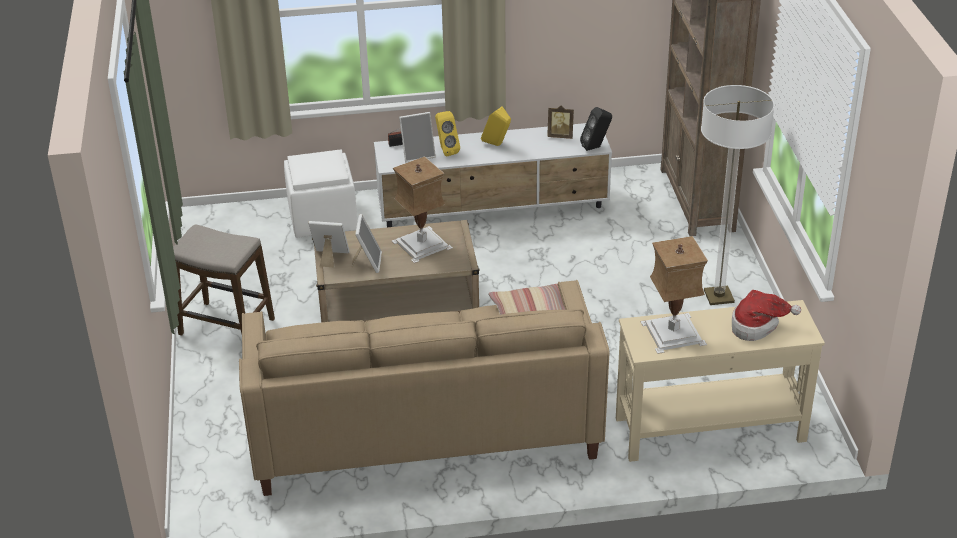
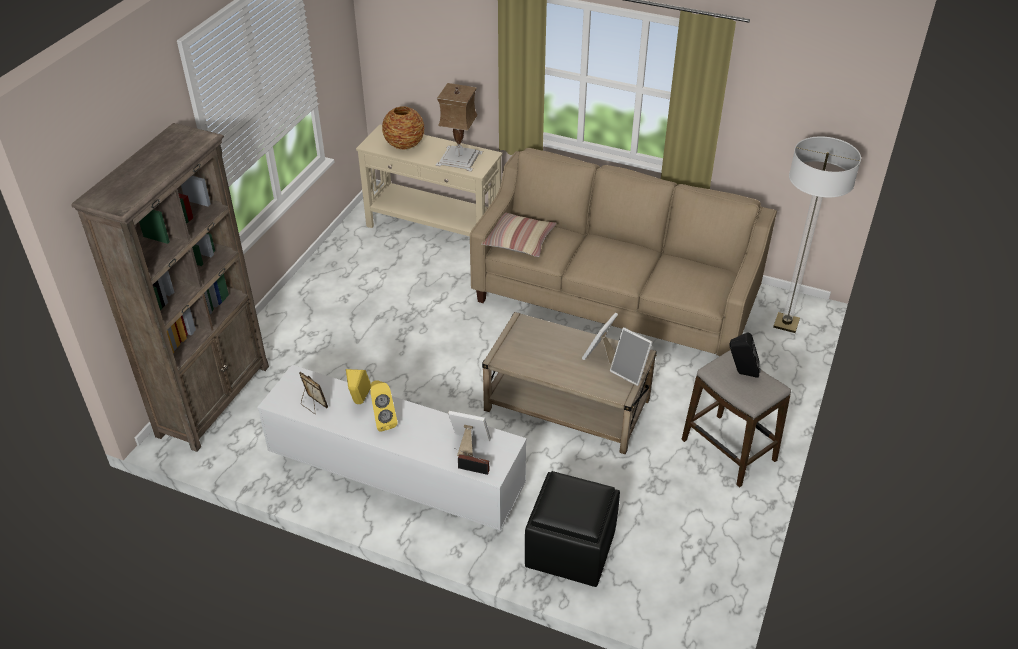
camera: 150 degrees left, 5 degrees up
(323, 218) = (569, 549): white ottoman -> black ottoman
(421, 245) = (542, 352): table lamp -> none
(446, 151) = (438, 437): yellow speaker -> yellow speaker (359, 403)
(596, 147) = (299, 375): black speaker -> black speaker (741, 373)
(718, 297) = (316, 307): floor lamp -> floor lamp (786, 323)
(757, 325) = (404, 144): hat -> vase

